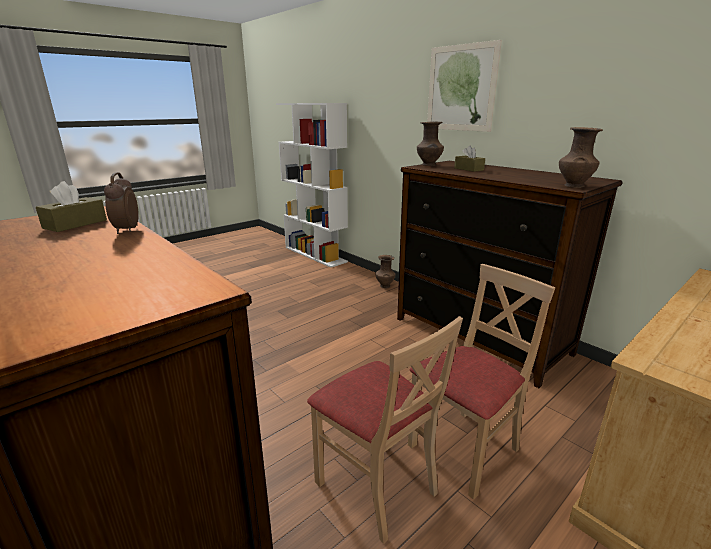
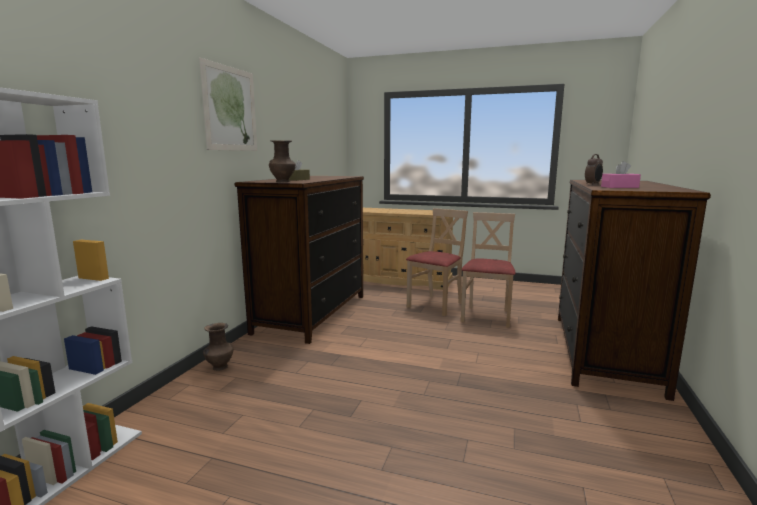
camera: 120 degrees left, 10 degrees down
(75, 224) = (619, 187): brown tissue box -> pink tissue box
(465, 449) = (436, 305): beige chair -> beige chair turned 105 degrees clockwise
(573, 186) = (345, 176): brown vase -> none

